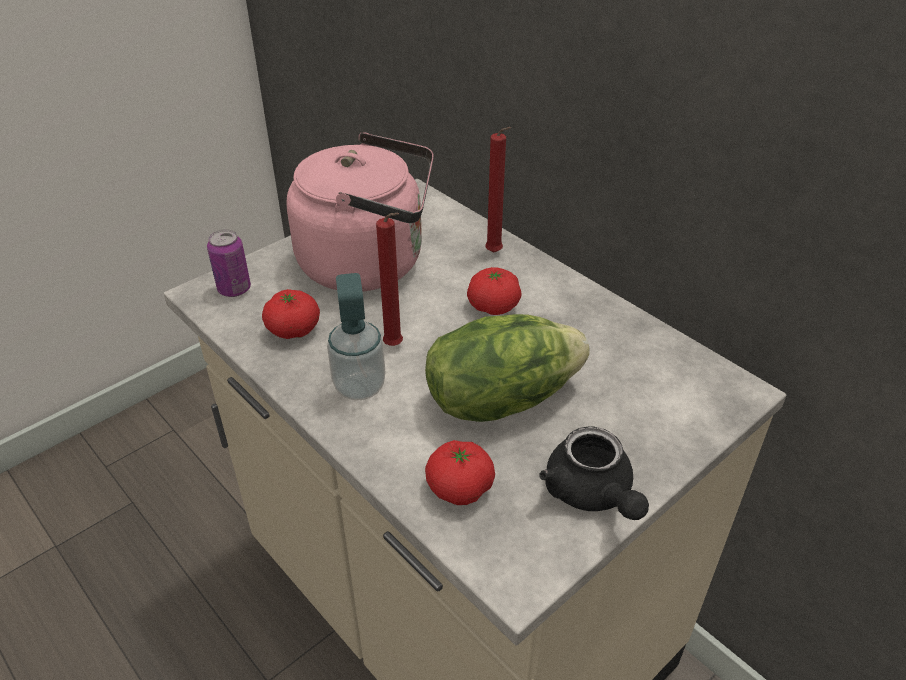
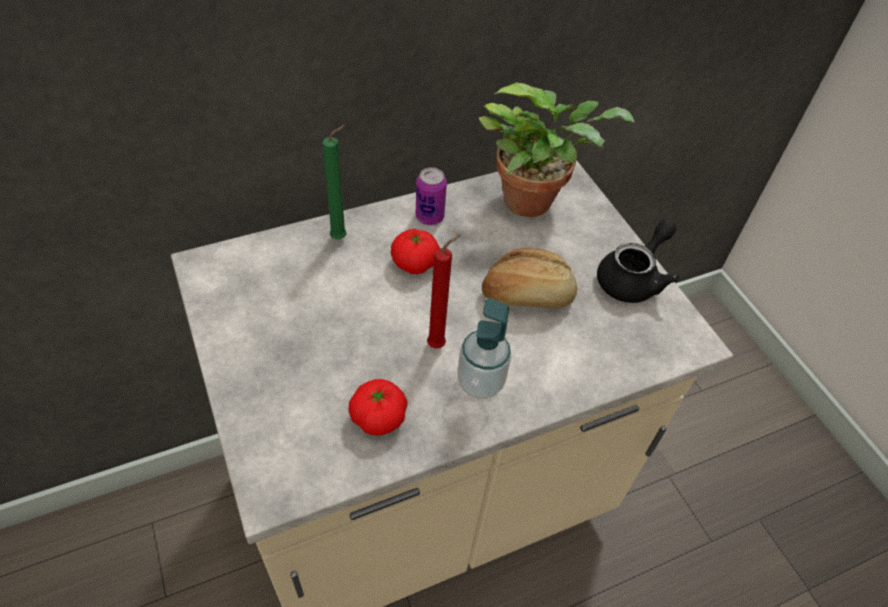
camera: 75 degrees left, 10 degrees up
(234, 289) = (283, 460): can -> can (429, 217)
(370, 263) = (303, 331): pink kettle -> none
(459, 488) = (611, 347): tomato -> none
(495, 253) = (341, 237): red candle -> green candle
(500, 398) = (527, 295): lettuce -> bread
(592, 494) = (633, 278): black teapot -> black teapot turned 45 degrees counterclockwise
(661, 375) = (534, 200): none -> potted plant

